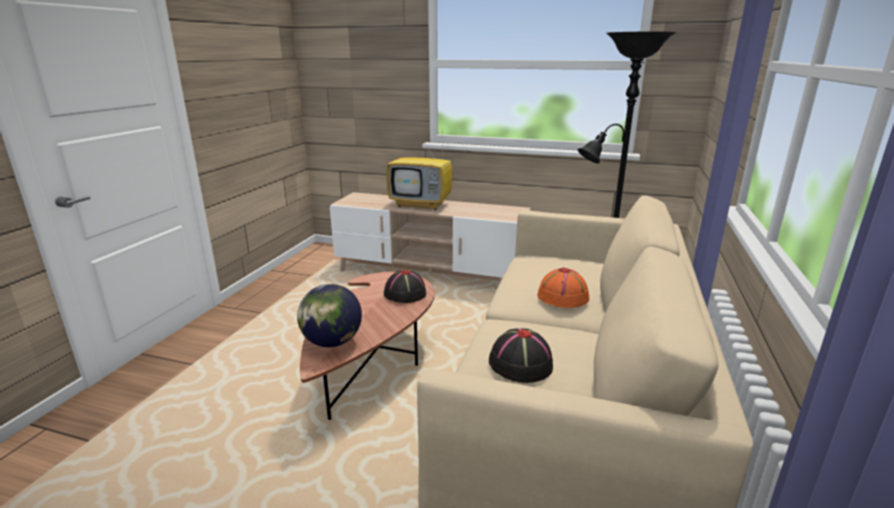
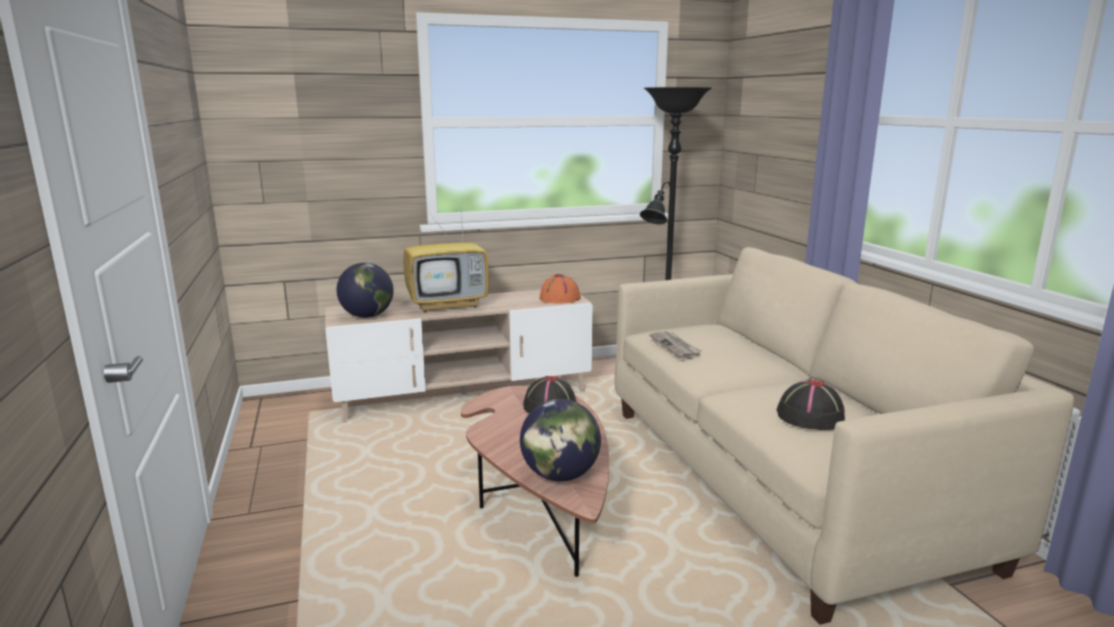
camera: 35 degrees left, 5 degrees down
(363, 202) = (367, 316): none -> globe
(523, 272) = (675, 346): none -> newspaper
(563, 297) = (744, 357): orange hat -> orange hat (560, 298)

